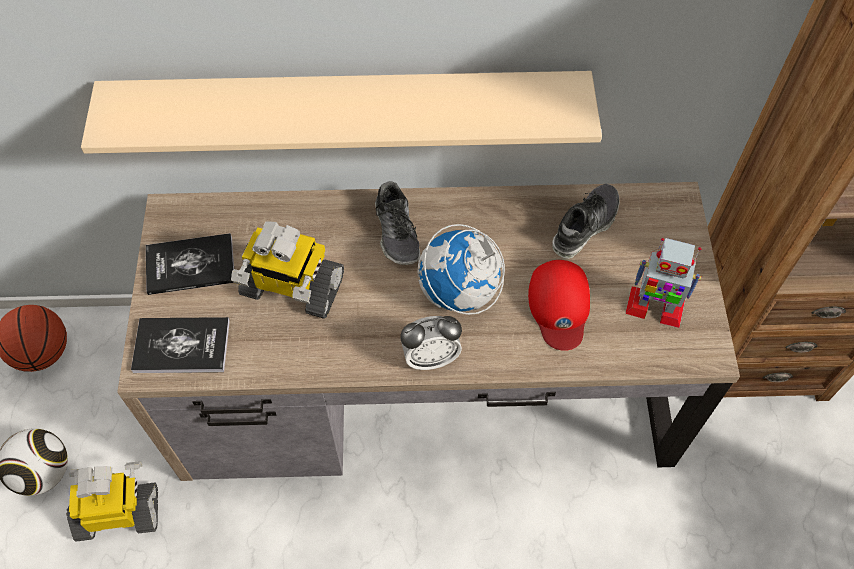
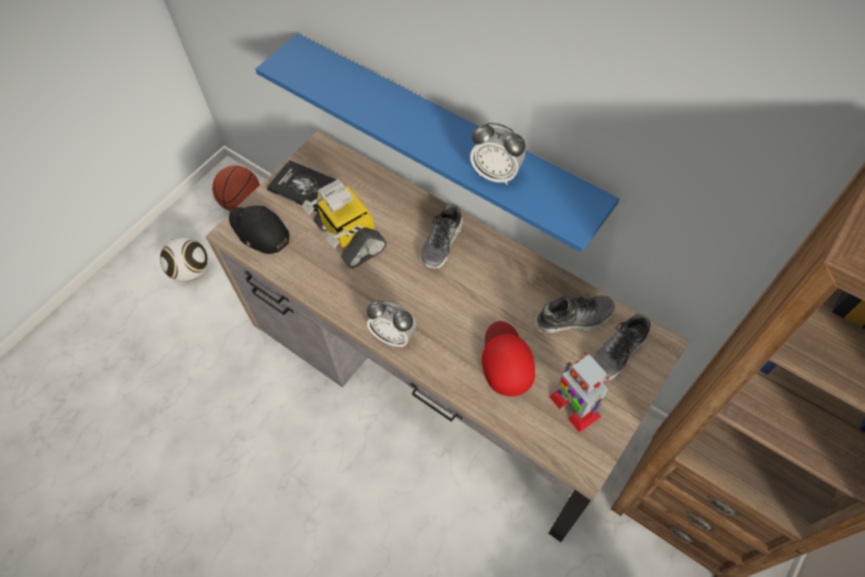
camera: 40 degrees right, 0 degrees up
(119, 512) = (209, 320): toy robot -> none
(182, 346) = (259, 232): book -> black cap
(347, 105) = (444, 132): beige shelf -> blue shelf
(459, 112) = (496, 174): none -> alarm clock
(460, 292) = (448, 307): globe -> none
(559, 306) = (506, 360): red cap -> red cap turned 135 degrees clockwise
(649, 231) = (619, 352): none -> shoe

